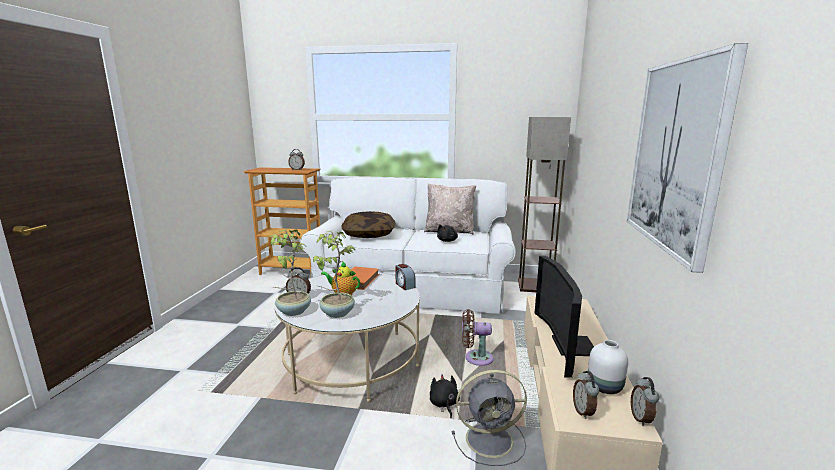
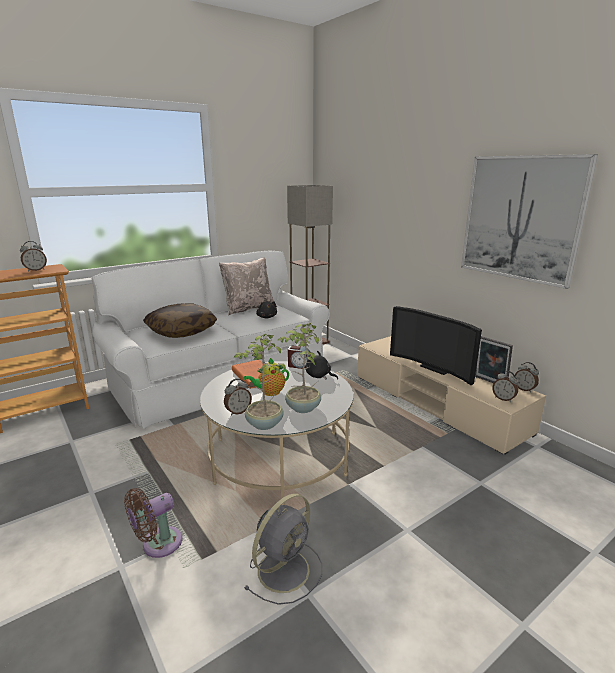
camera: 45 degrees left, 5 degrees up
(444, 404) = (390, 447): black plush toy -> black plush toy (319, 376)
(475, 358) = (357, 408): brown fan -> brown fan (158, 544)
(491, 439) = (445, 450): grey fan -> grey fan (285, 568)
(605, 387) = (489, 382): white vase -> picture frame

